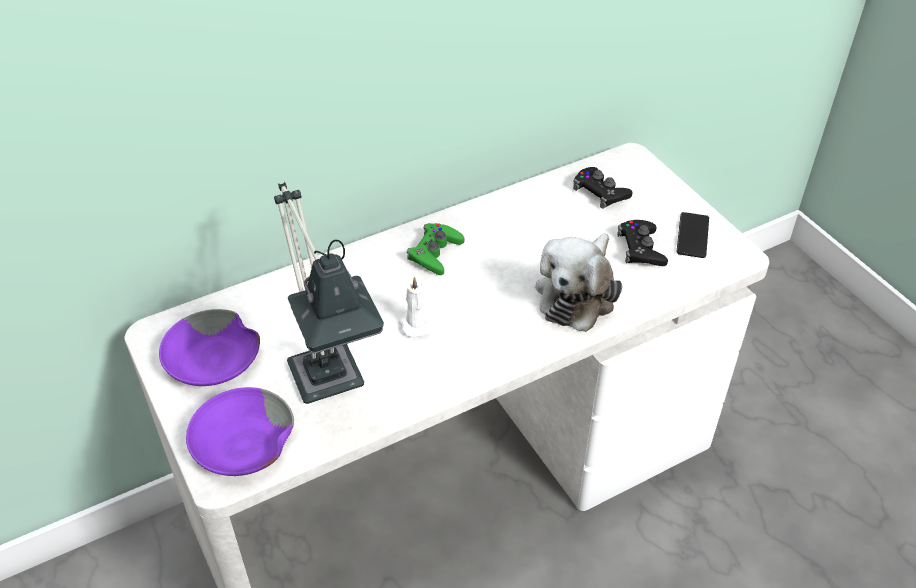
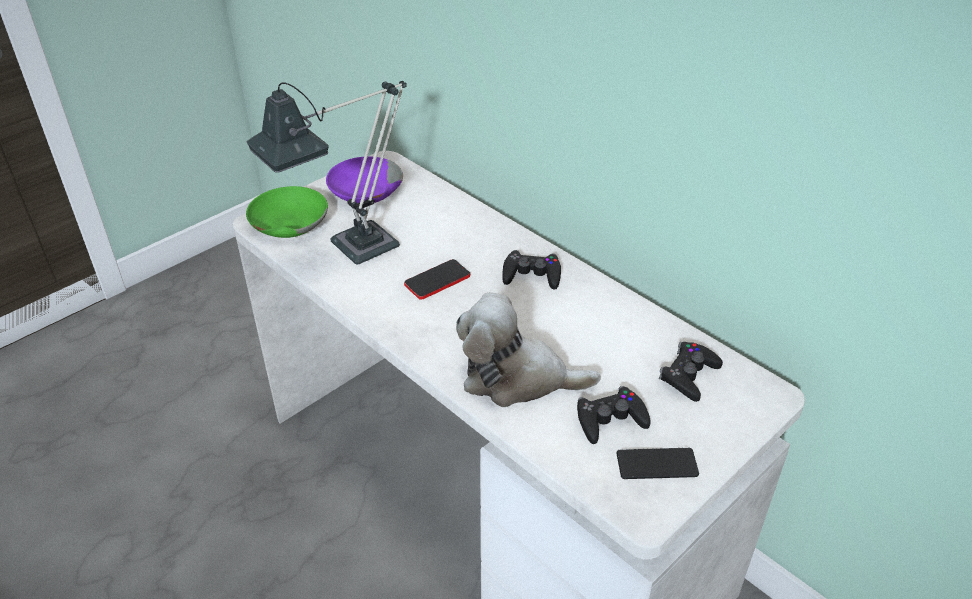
camera: 75 degrees right, 5 degrees down
(242, 445) = (288, 223): purple bowl -> green bowl
(415, 323) = (437, 280): white candle -> phone
(435, 253) = (531, 275): green game controller -> black game controller

